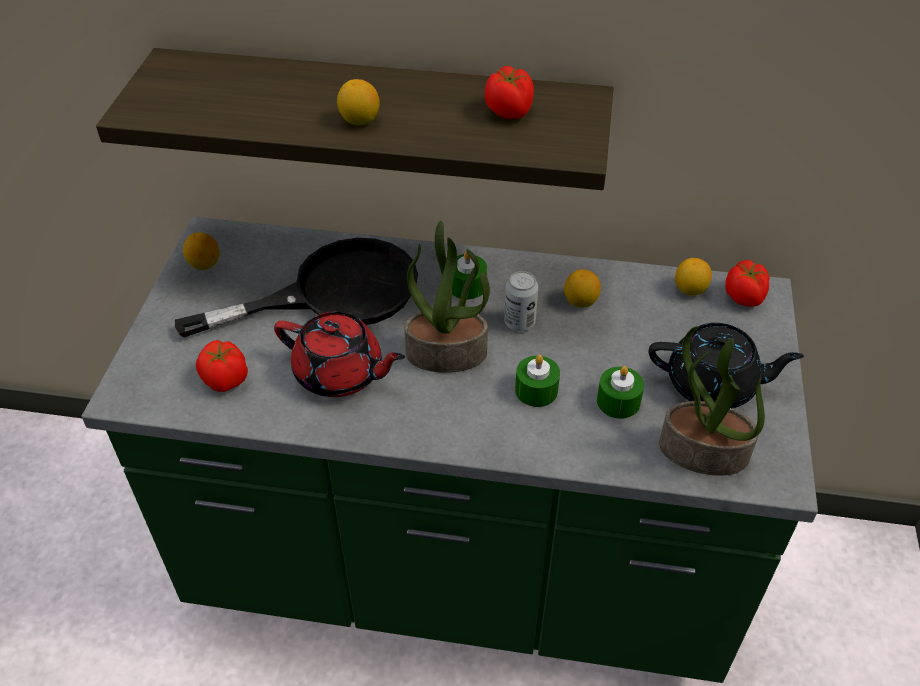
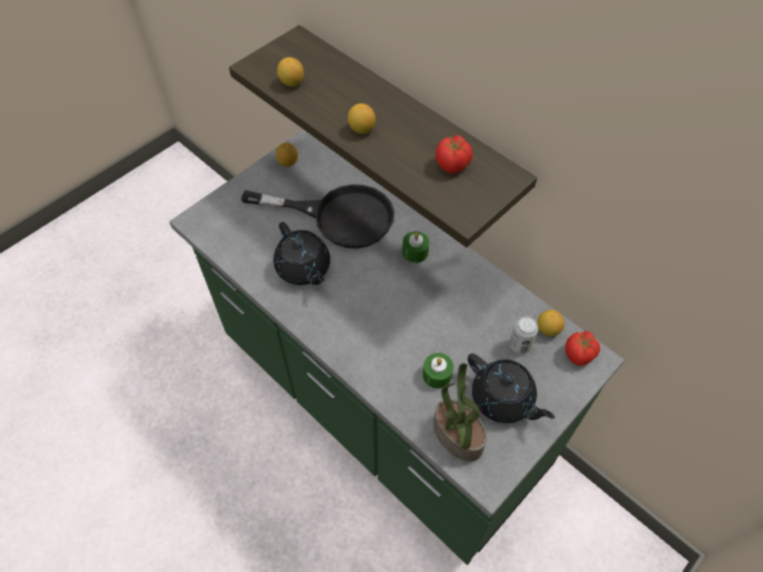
camera: 35 degrees right, 10 degrees up
(225, 380) = (246, 239): tomato -> none
(340, 374) = (303, 268): red teapot -> black teapot
(447, 353) = (368, 288): potted plant -> none
(519, 322) = (424, 292): can -> can (520, 345)
(536, 390) = (397, 340): green candle -> none
(580, 302) = (472, 299): lemon -> lemon (292, 83)

